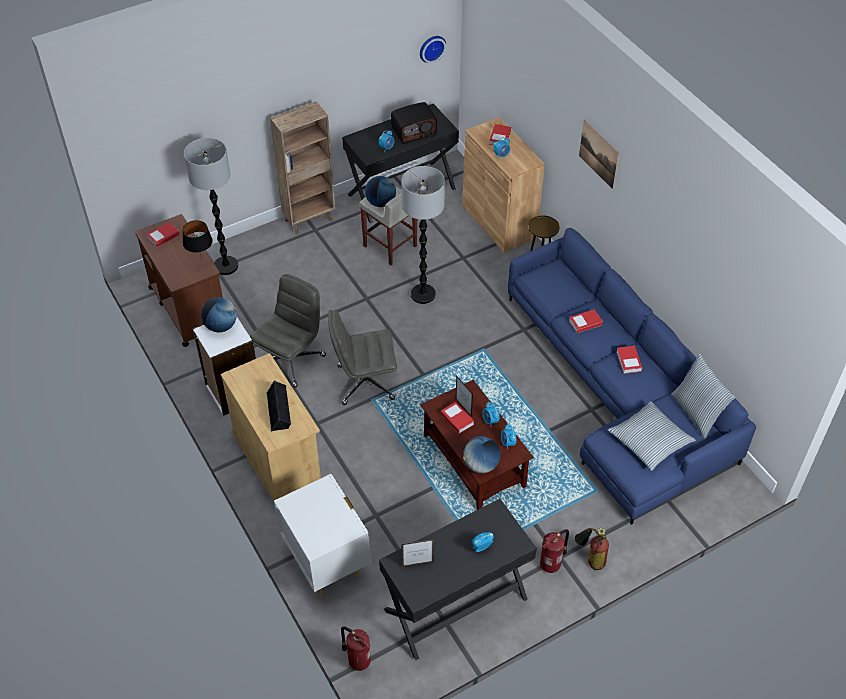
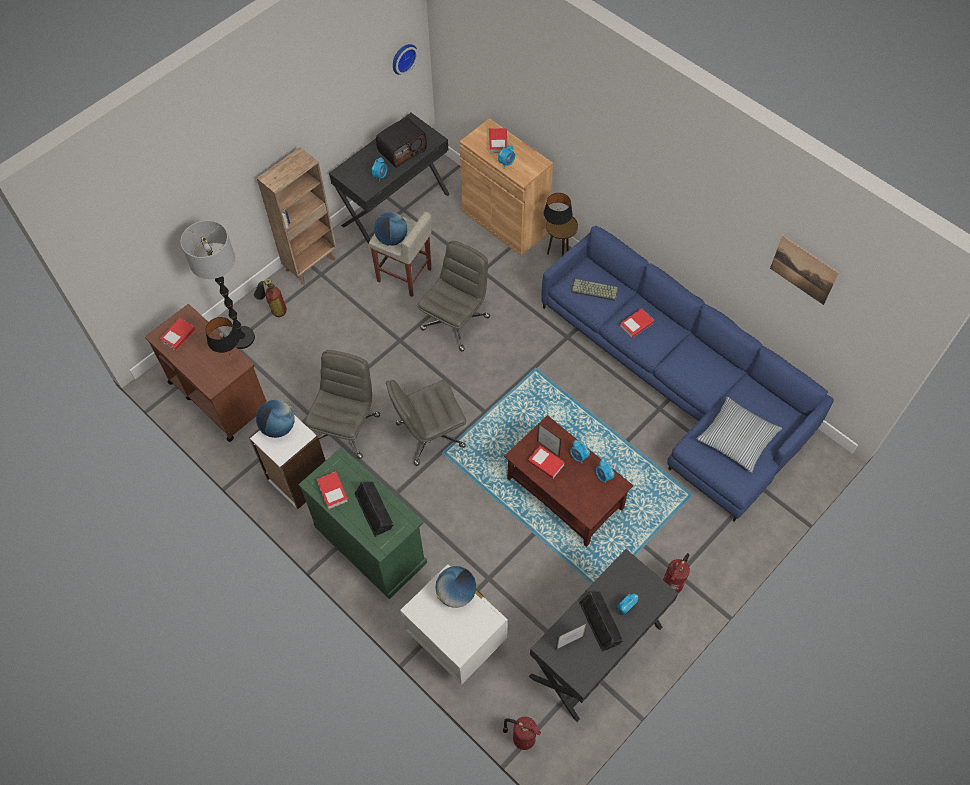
camera: 15 degrees left, 10 degrees up
(278, 460) = (370, 544): beige cabinet -> green cabinet
(423, 294) = (455, 322): floor lamp -> grey office chair
(454, 554) = (601, 622): none -> black speaker
(480, 465) = (585, 508): globe -> globe (456, 593)
(537, 229) = (556, 229): none -> black table lamp
(554, 286) = (593, 290): none -> keyboard
(590, 559) = (707, 568): fire extinguisher -> fire extinguisher (274, 309)
(599, 154) = (623, 154): picture -> picture (803, 270)
(628, 361) = (691, 357): book -> book (332, 491)
(696, 413) = (771, 396): pillow -> none

